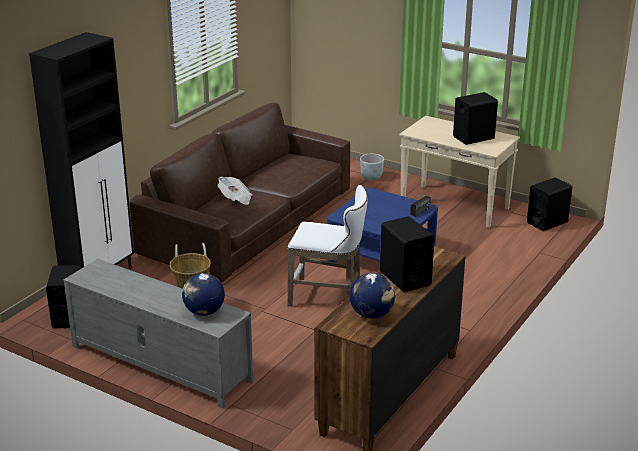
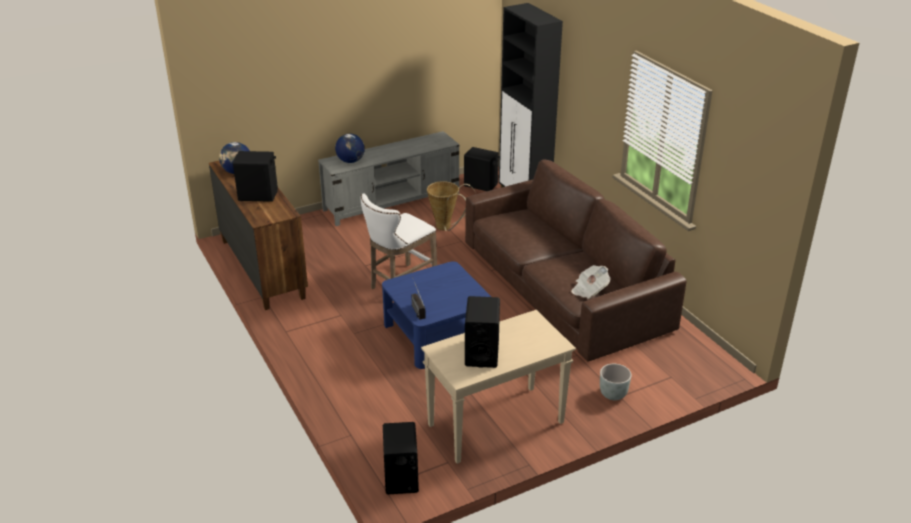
camera: 120 degrees right, 5 degrees up
(235, 199) = (533, 231): newspaper -> newspaper (589, 290)

